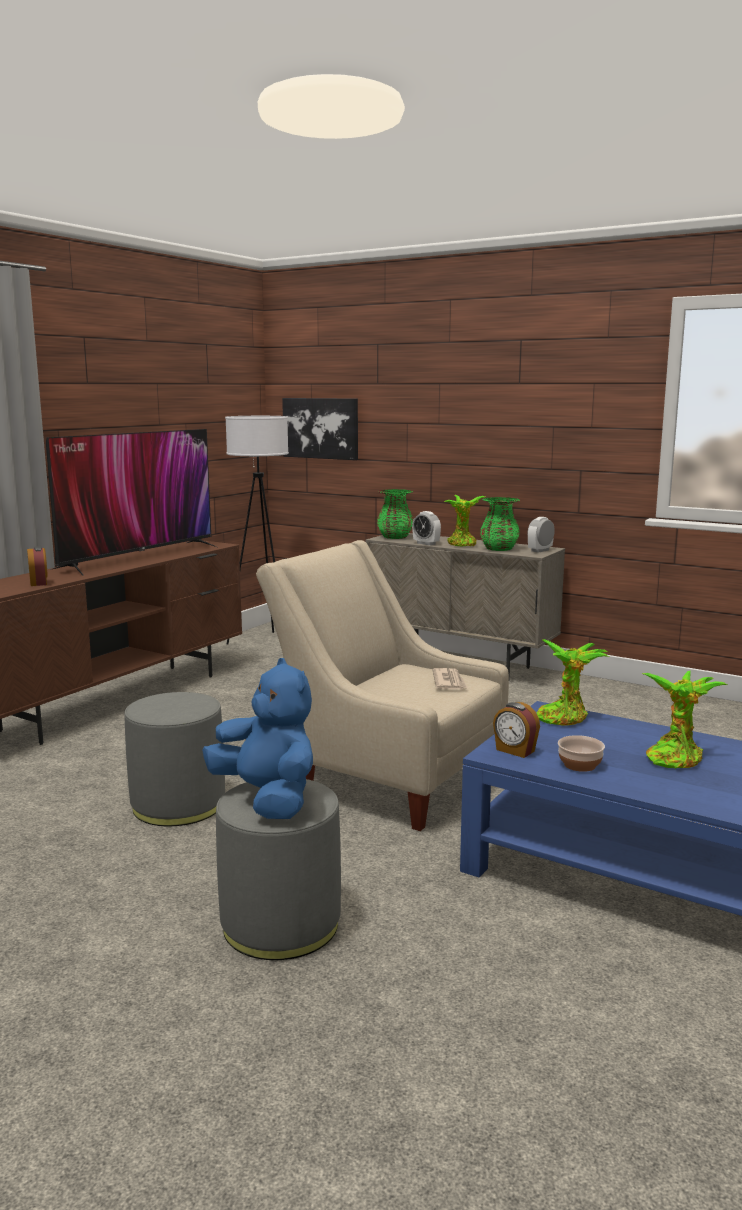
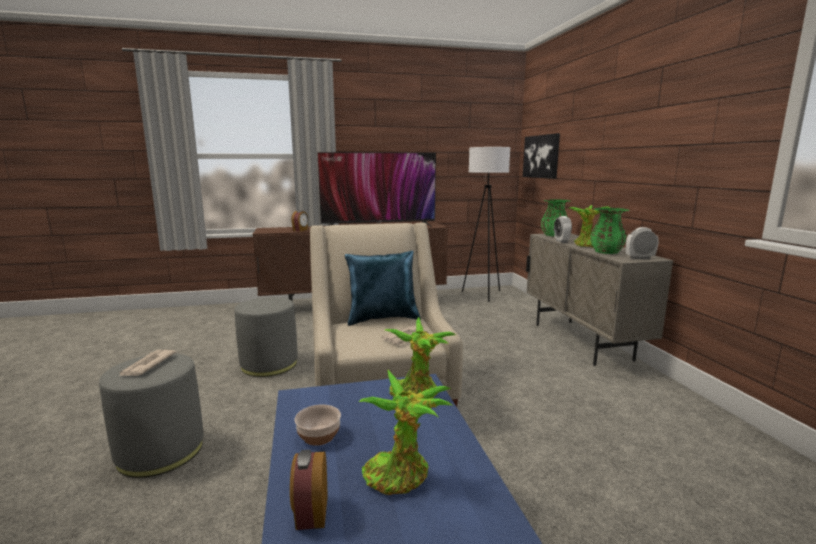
camera: 45 degrees right, 0 degrees up
(267, 798) = (147, 365): blue plush toy -> newspaper
(377, 674) = (383, 319): none -> blue pillow
(514, 751) = (315, 401): alarm clock -> alarm clock (311, 512)

